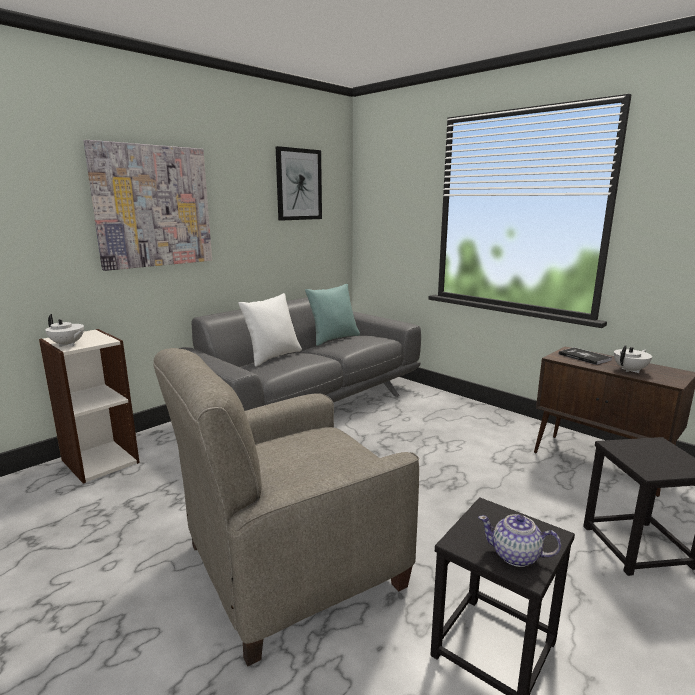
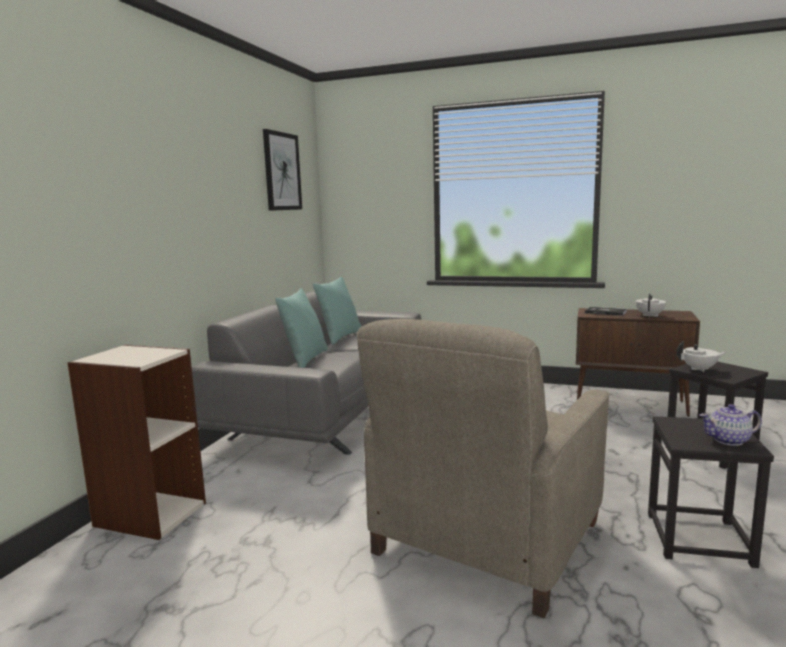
camera: 25 degrees left, 5 degrees down
(67, 344) = (127, 360): white teapot -> white teapot (699, 369)
(153, 206) = (166, 192): picture -> none
(272, 357) = (305, 359): white pillow -> turquoise pillow

